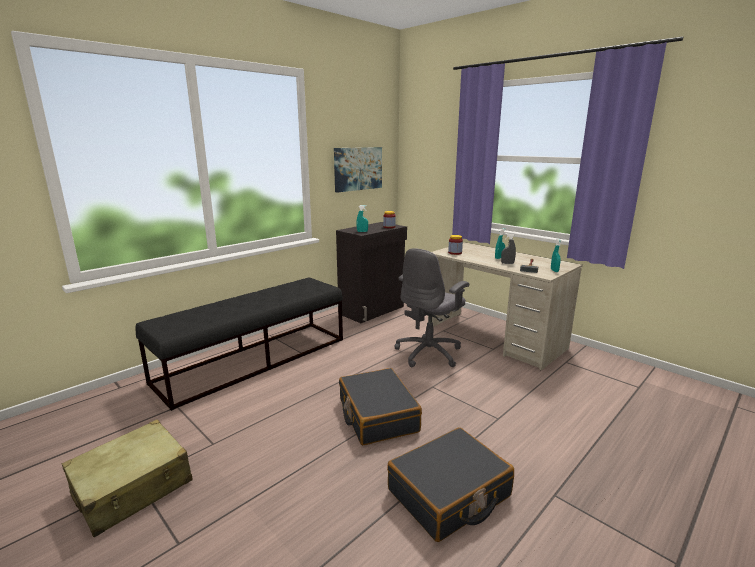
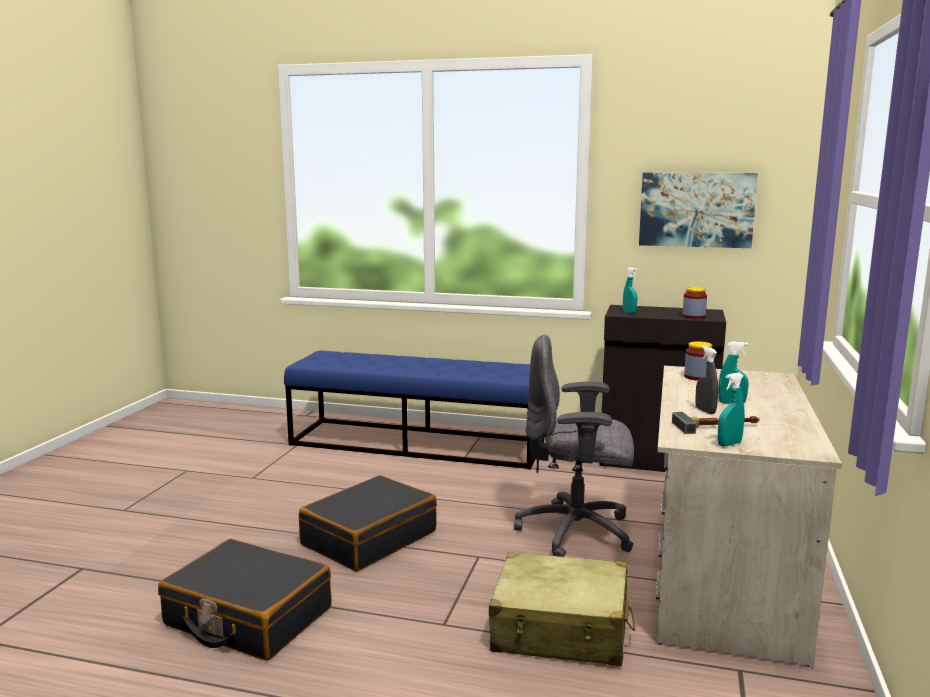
camera: 60 degrees right, 5 degrees down
(133, 487) = (178, 472): beige suitcase -> beige suitcase (561, 629)
(255, 359) = (417, 443): black bench -> blue bench

